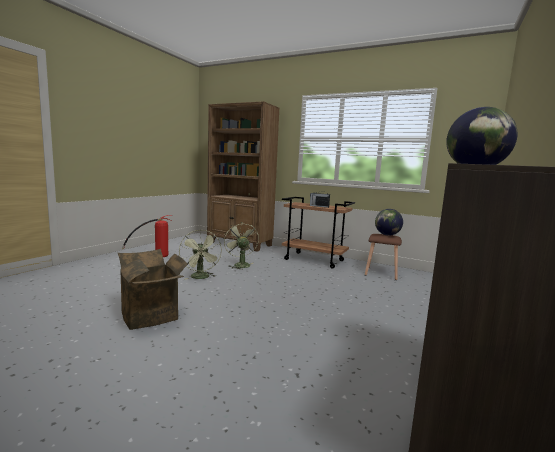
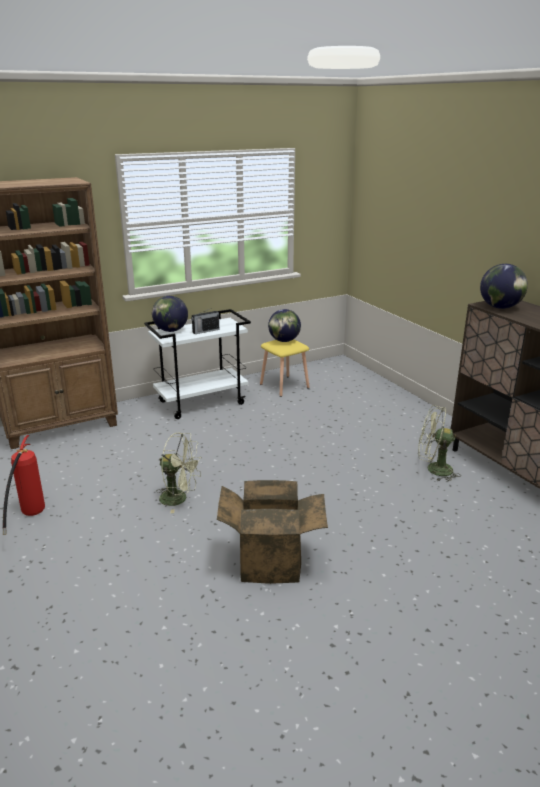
camera: 55 degrees left, 15 degrees up
(240, 264) = (159, 456): green fan -> green fan (433, 469)
(304, 203) = (171, 330): none -> globe
(314, 260) = (202, 402): brown cart -> white cart
(381, 273) = (283, 386): brown stool -> yellow stool

